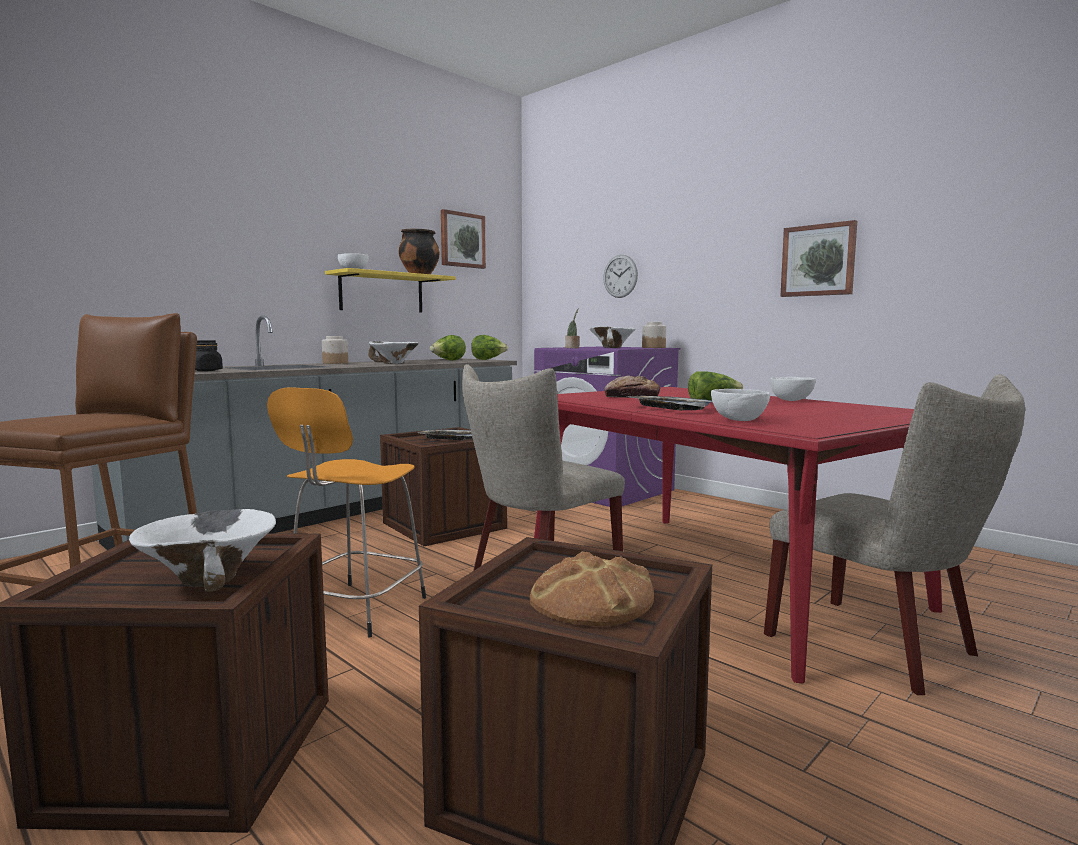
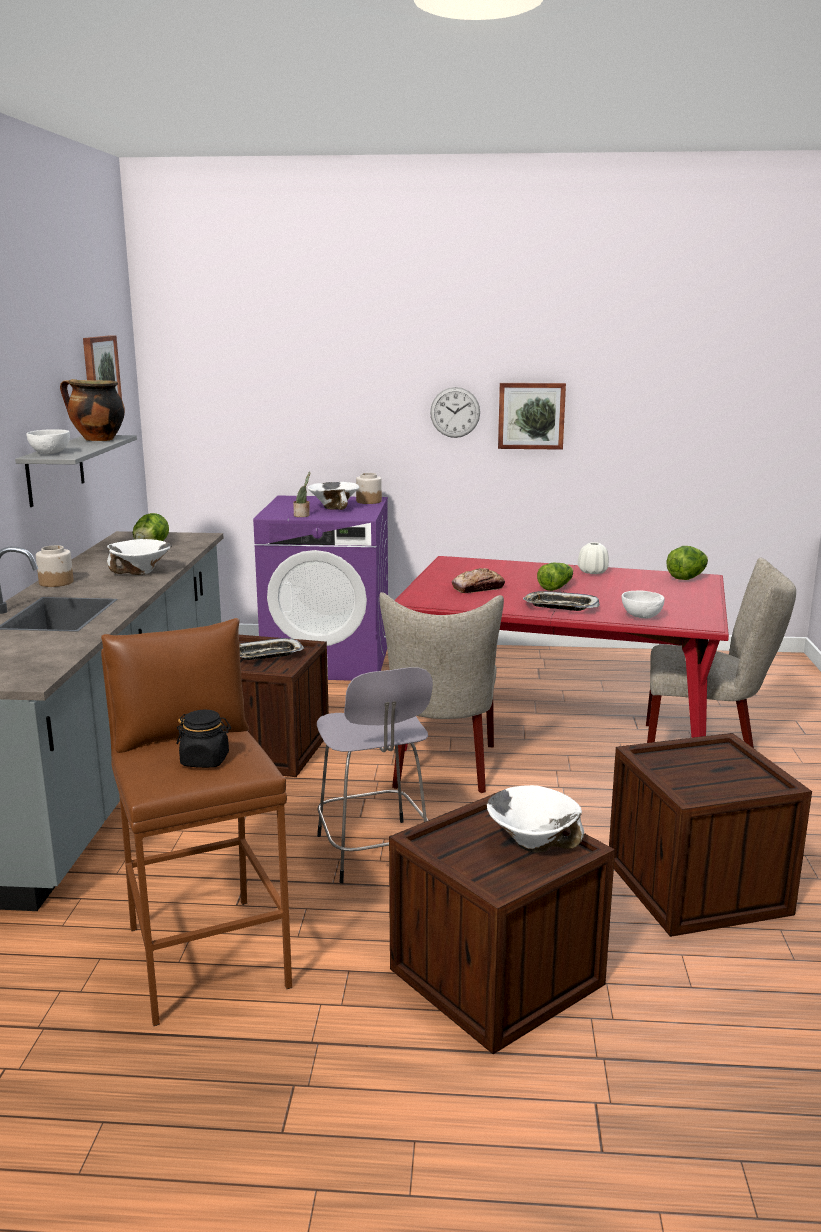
camera: 40 degrees left, 10 degrees up
(206, 370) = (38, 645): black jar -> black jar (205, 760)
(355, 610) = (374, 853): orange stool -> grey stool
(382, 293) = (55, 470): yellow shelf -> grey shelf
(488, 359) = (182, 535): lettuce -> lettuce (686, 578)
(592, 600) = (726, 775): bread -> none
(620, 276) = (302, 414): wall clock -> wall clock (455, 412)
(791, 400) = (592, 572): white bowl -> white vase

